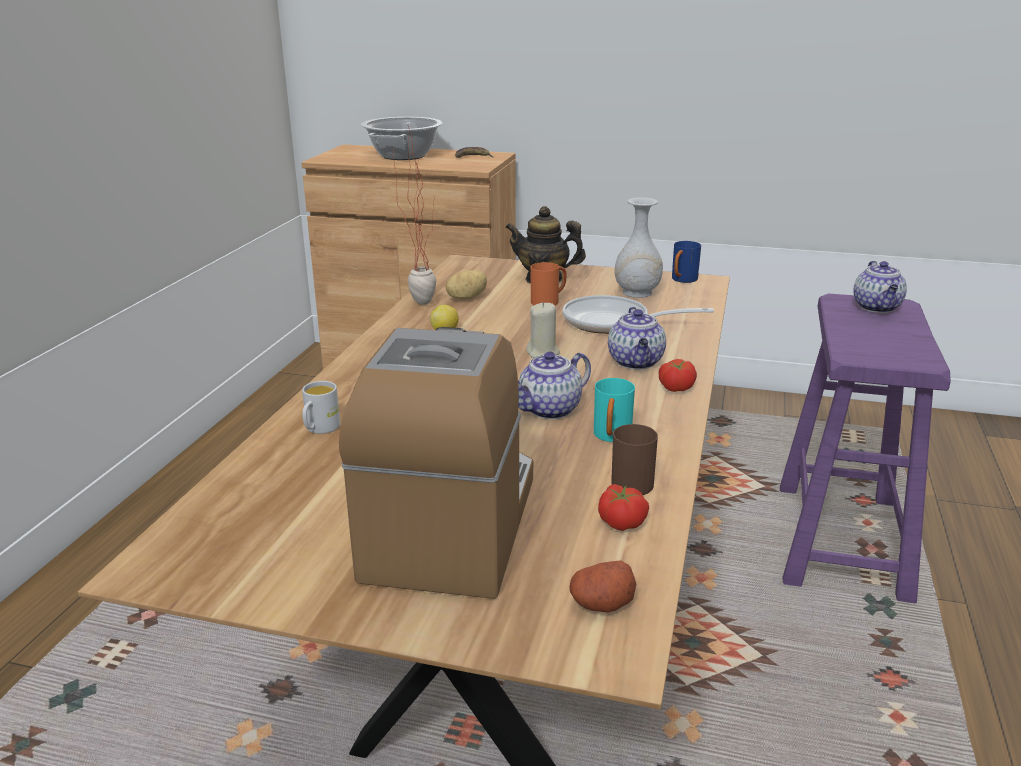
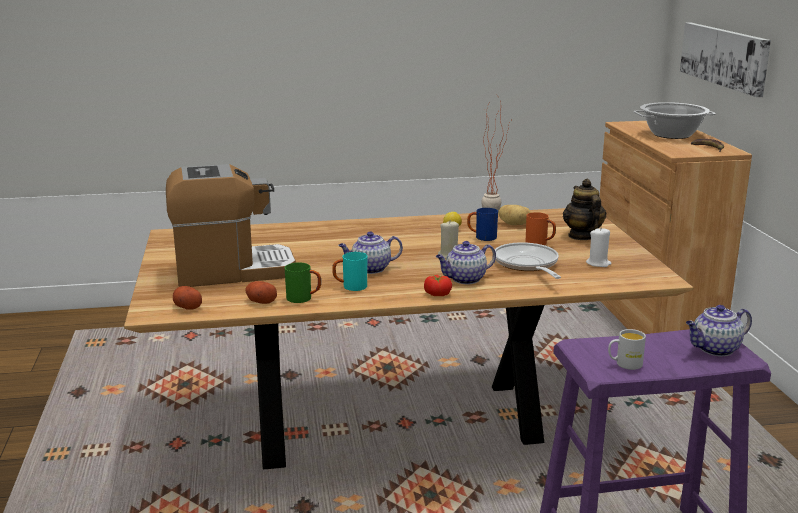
camera: 65 degrees right, 5 degrees down
(319, 429) = (301, 231): white mug -> white mug (624, 364)
(422, 53) = (724, 57): none -> picture
(549, 410) = (370, 269): teapot -> teapot turned 45 degrees counterclockwise
(622, 521) = (260, 301): tomato -> potato
(636, 481) = (304, 299): brown mug -> green mug
(637, 293) = (598, 263): white vase -> white candle
(682, 280) = (651, 273): blue mug -> blue mug (481, 237)

